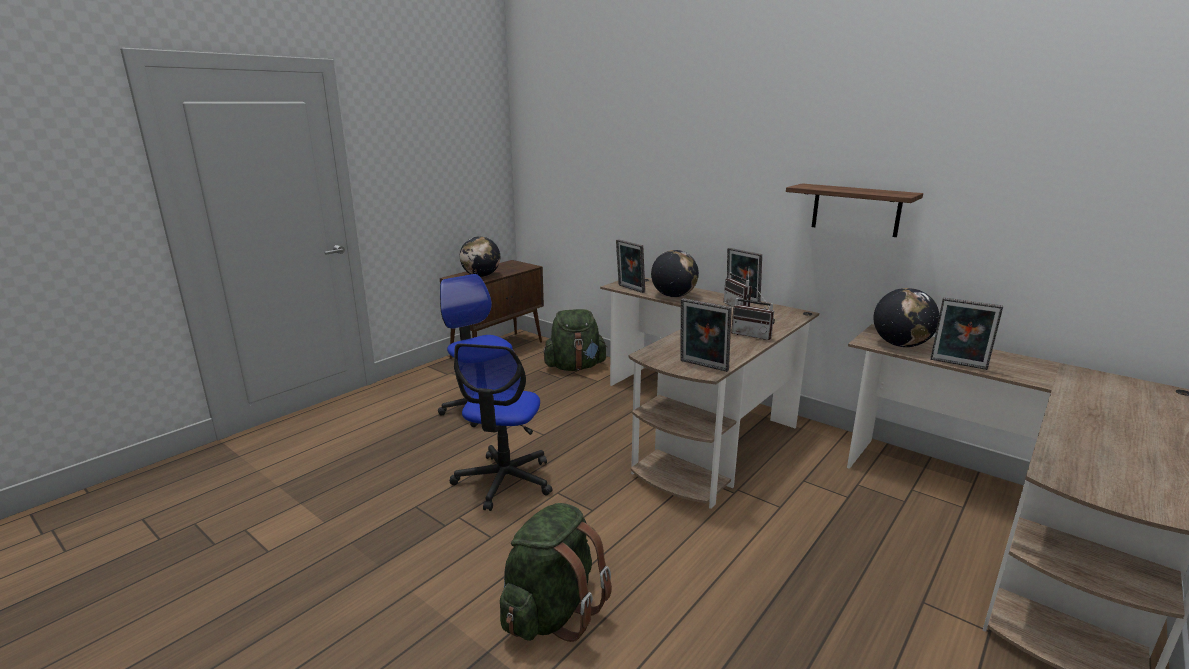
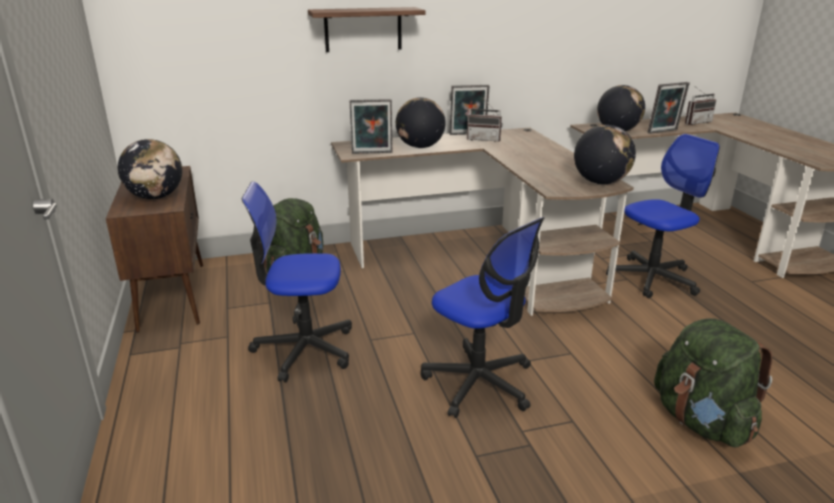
camera: 55 degrees left, 5 degrees up
(702, 366) = (600, 182): picture frame -> globe
(753, 335) = (551, 153): radio -> radio (695, 122)
(807, 522) = (652, 278): none -> office chair
(855, 210) = (552, 31): shelf -> shelf (363, 29)

